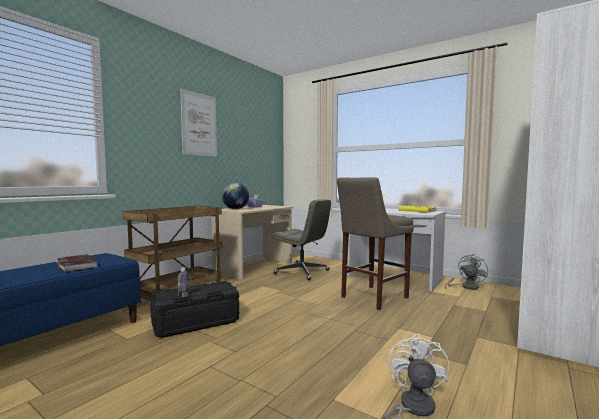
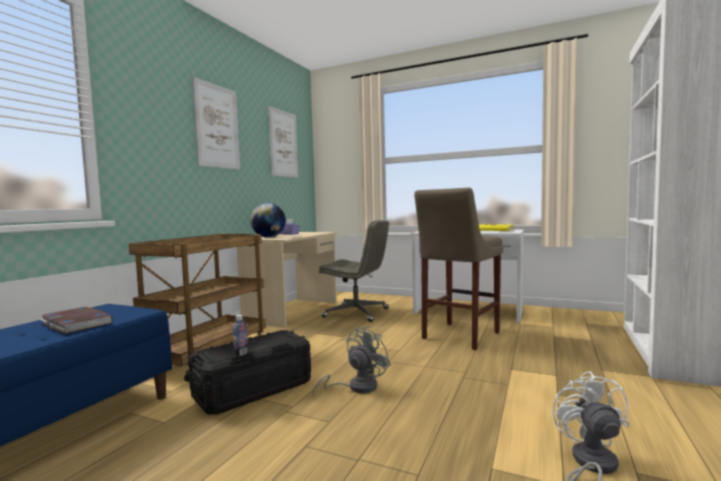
camera: 10 degrees left, 0 degrees up
(256, 135) = (283, 143): none -> picture
(466, 287) = (553, 315): grey fan -> grey fan (356, 387)

